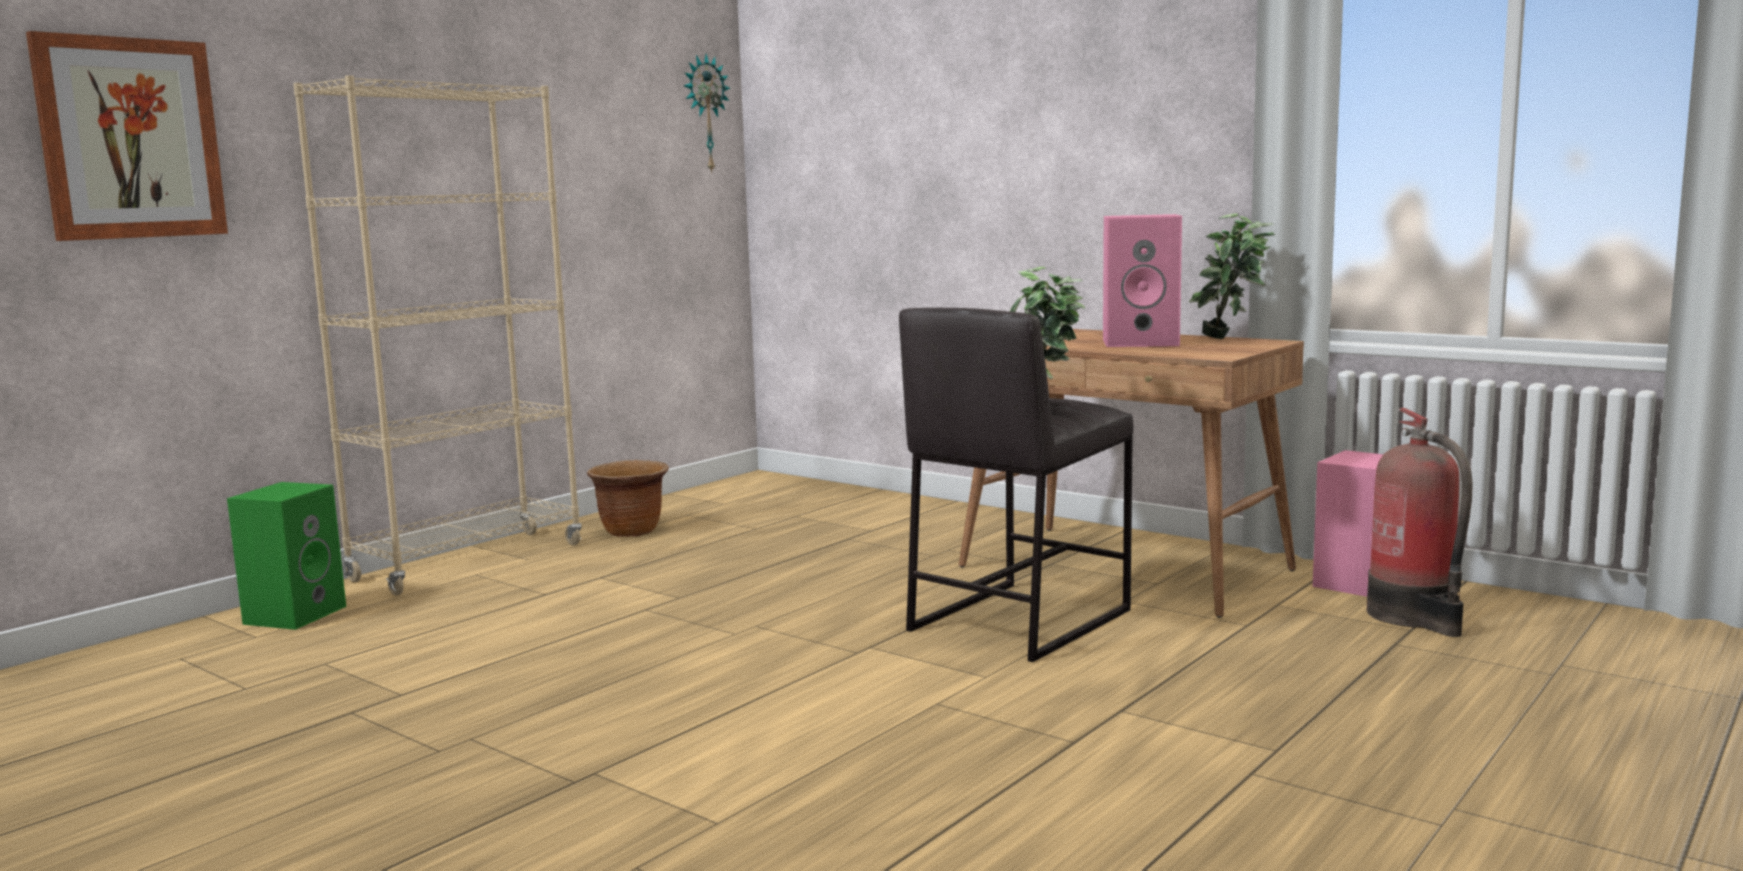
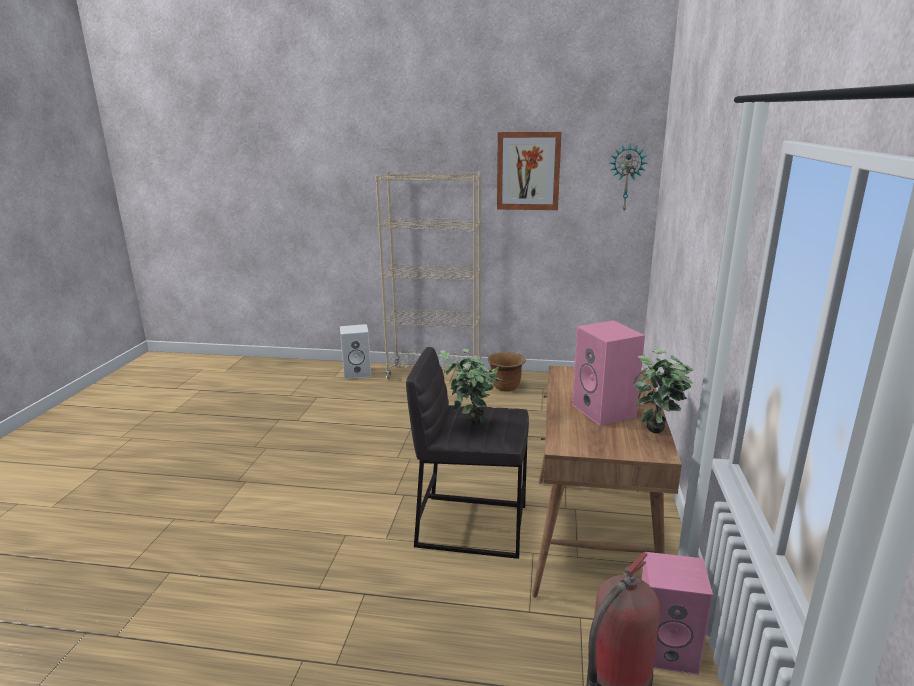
camera: 60 degrees right, 10 degrees up
(130, 139) = (329, 193): picture -> picture (528, 171)
(295, 614) = (358, 373): green speaker -> white speaker

